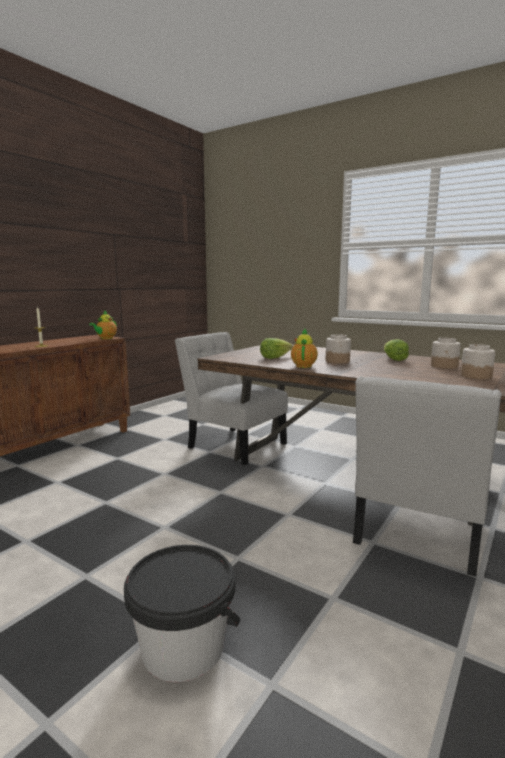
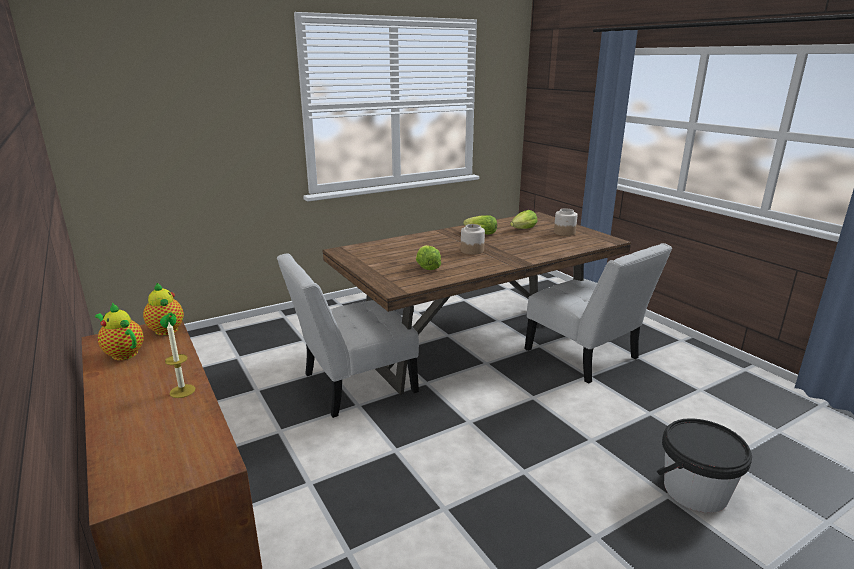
camera: 65 degrees left, 10 degrees up
(304, 366) = (483, 265): teapot -> teapot (123, 353)
(444, 366) = (523, 229): jar -> lettuce

